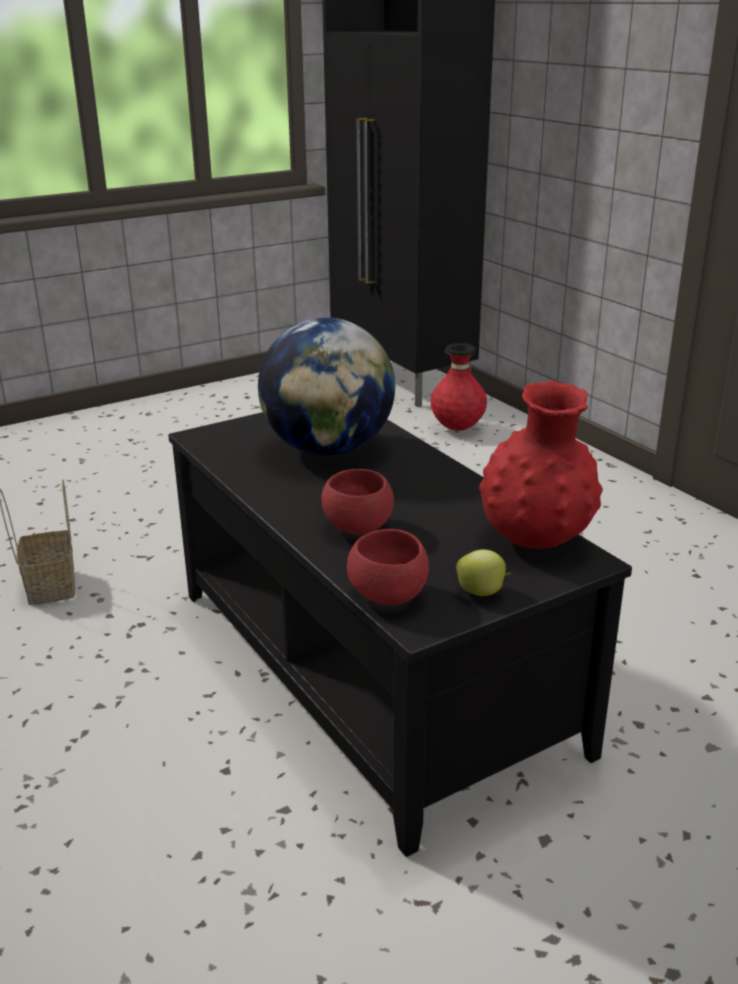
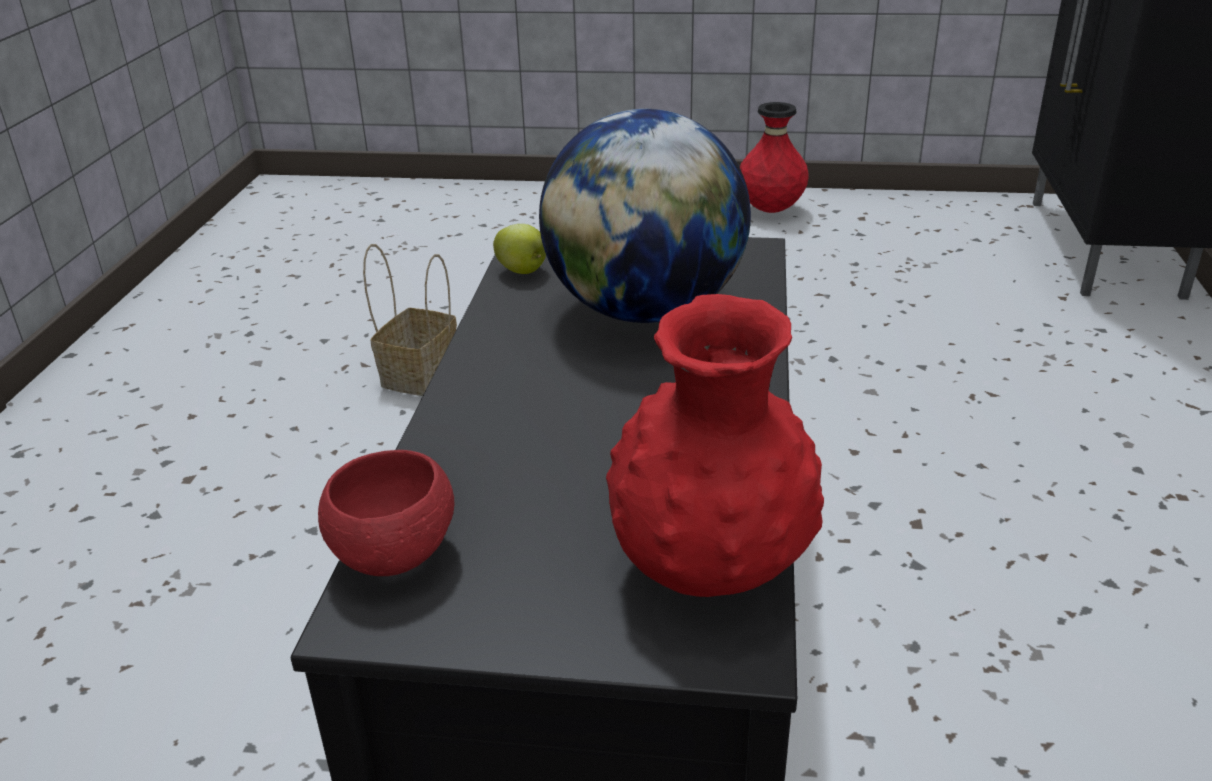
camera: 40 degrees right, 5 degrees up
(358, 527) = (512, 436): red bowl -> none
(457, 428) = (1110, 346): red vase -> red vase (771, 210)
(482, 592) = (508, 615): apple -> apple (523, 271)

